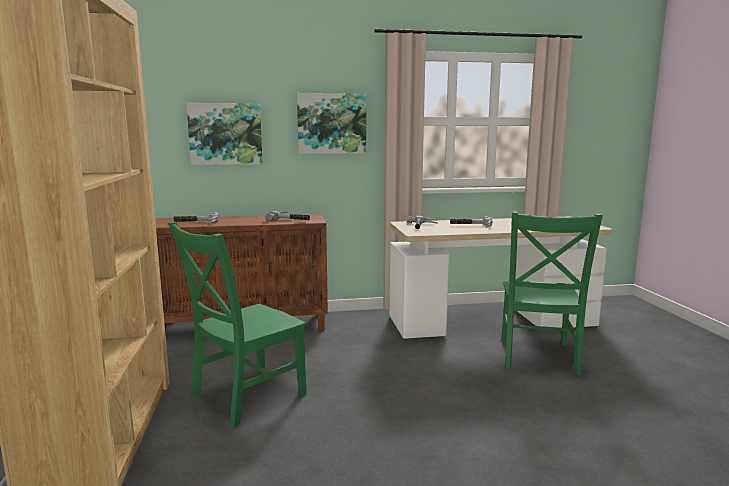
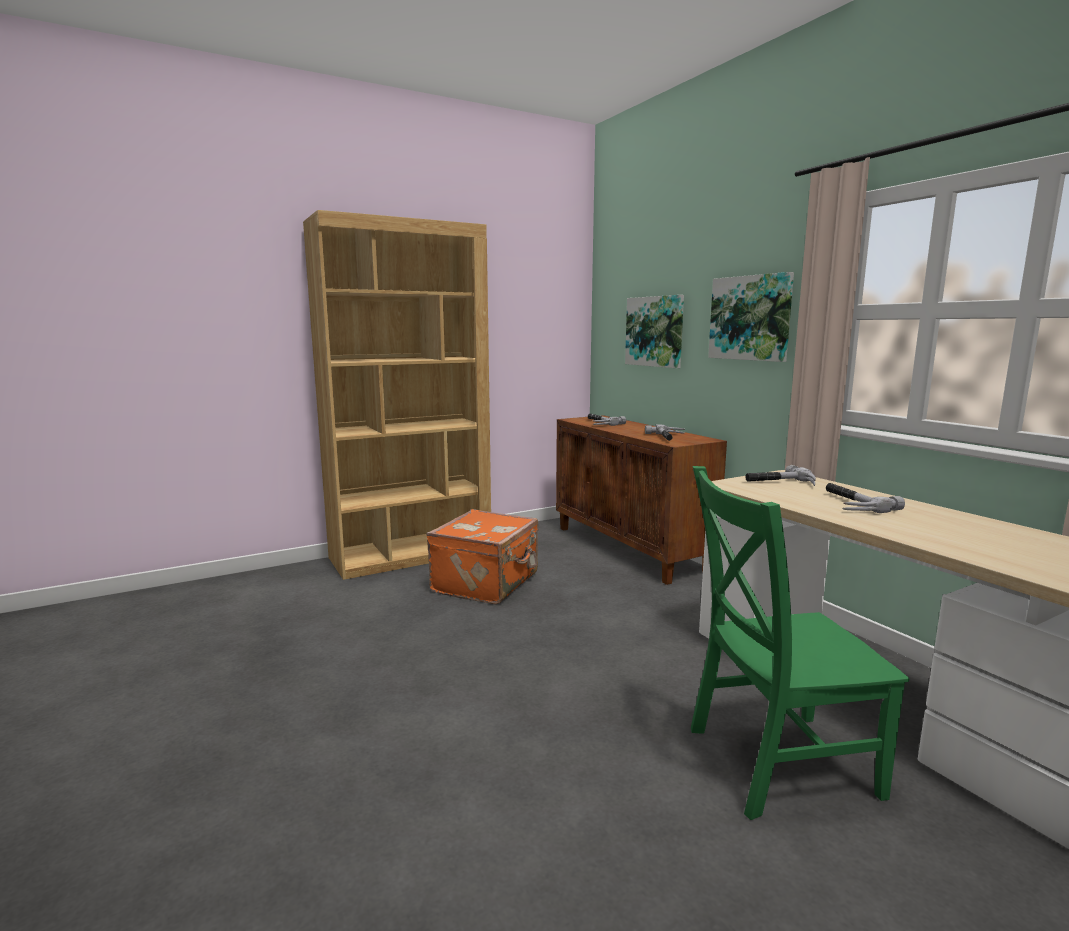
camera: 70 degrees right, 0 degrees up
(244, 396) = (487, 583): green chair -> orange suitcase

